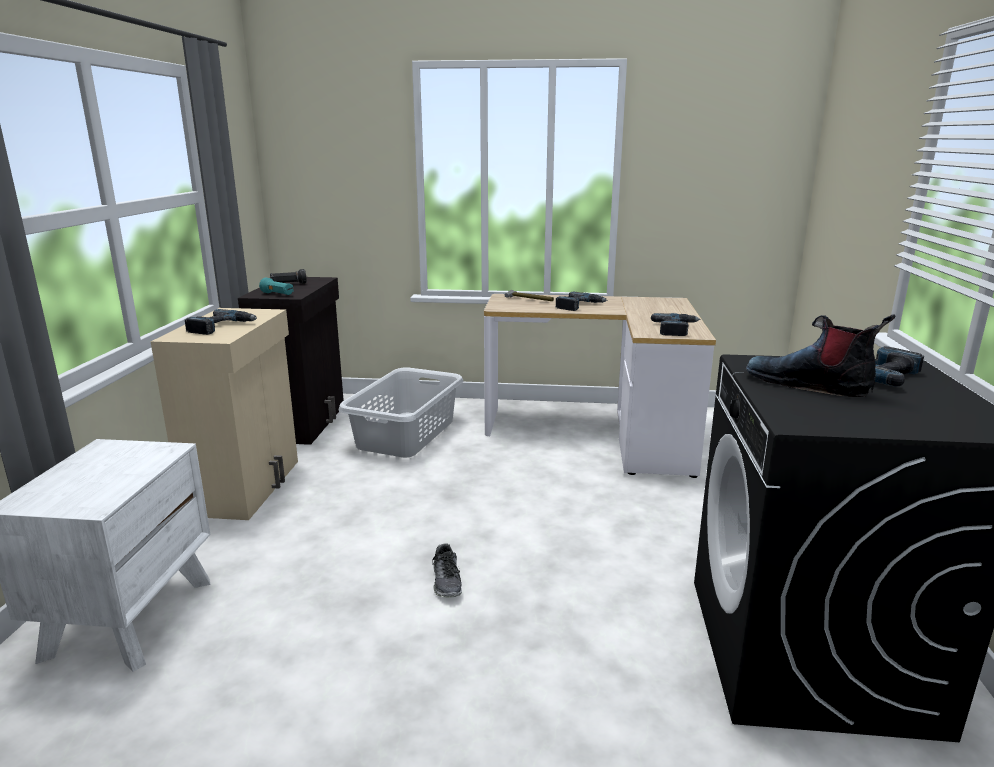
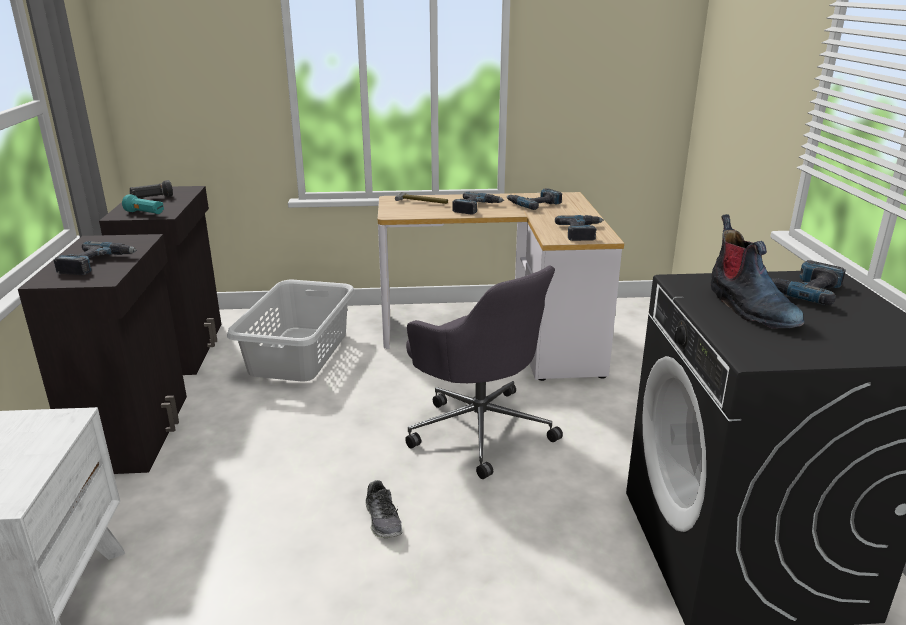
camera: 10 degrees left, 5 degrees up
(246, 486) = (135, 432): beige cabinet -> black cabinet
(559, 511) = (479, 428): none -> grey office chair
(637, 305) = (534, 204): none -> power drill
(809, 385) = (749, 308): boot -> boot turned 135 degrees counterclockwise

